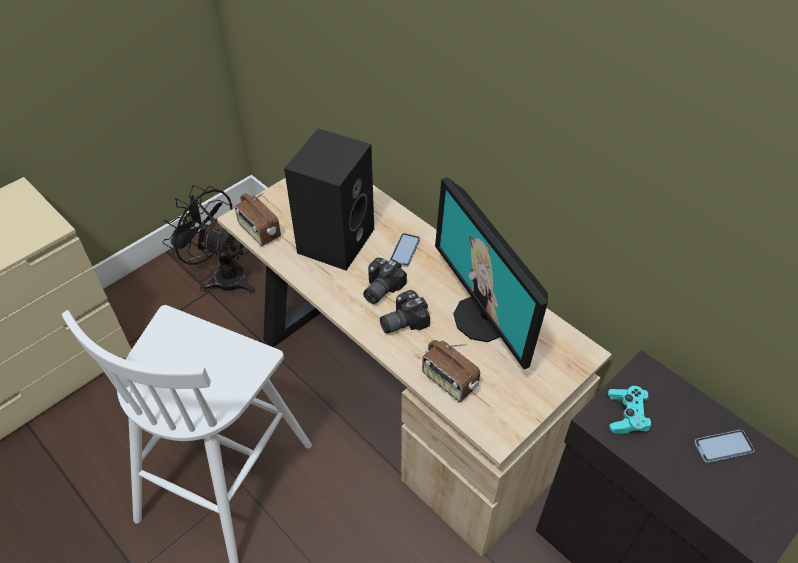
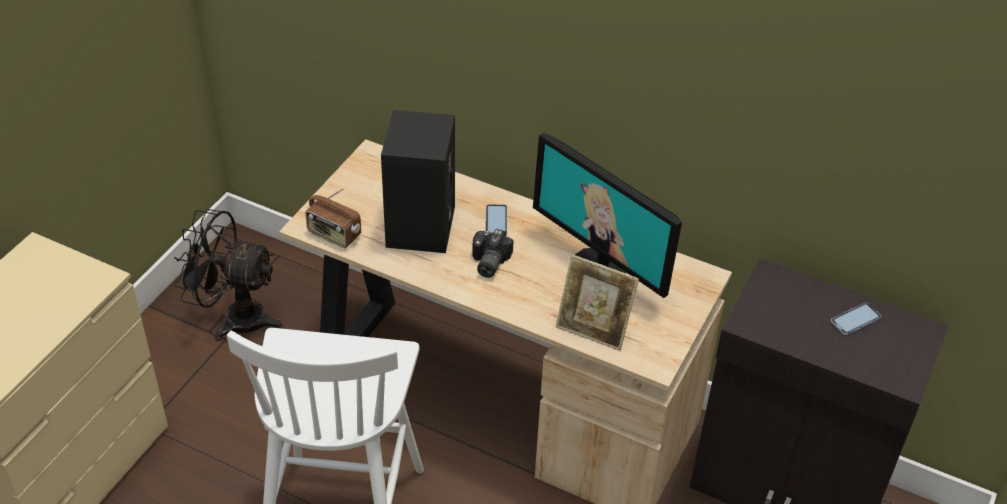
camera: 20 degrees left, 5 degrees down
(401, 320) = (523, 287): camera -> none
(449, 381) = (593, 330): radio -> picture frame
(626, 415) = (767, 314): turquoise game controller -> none

